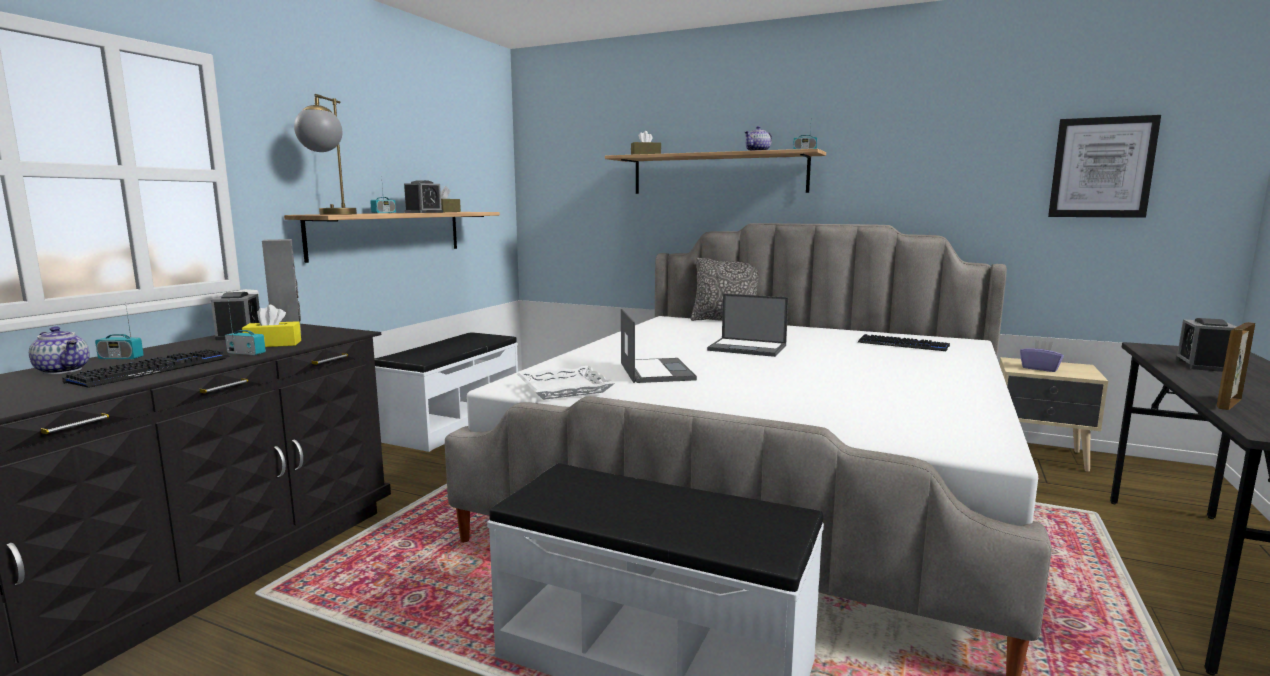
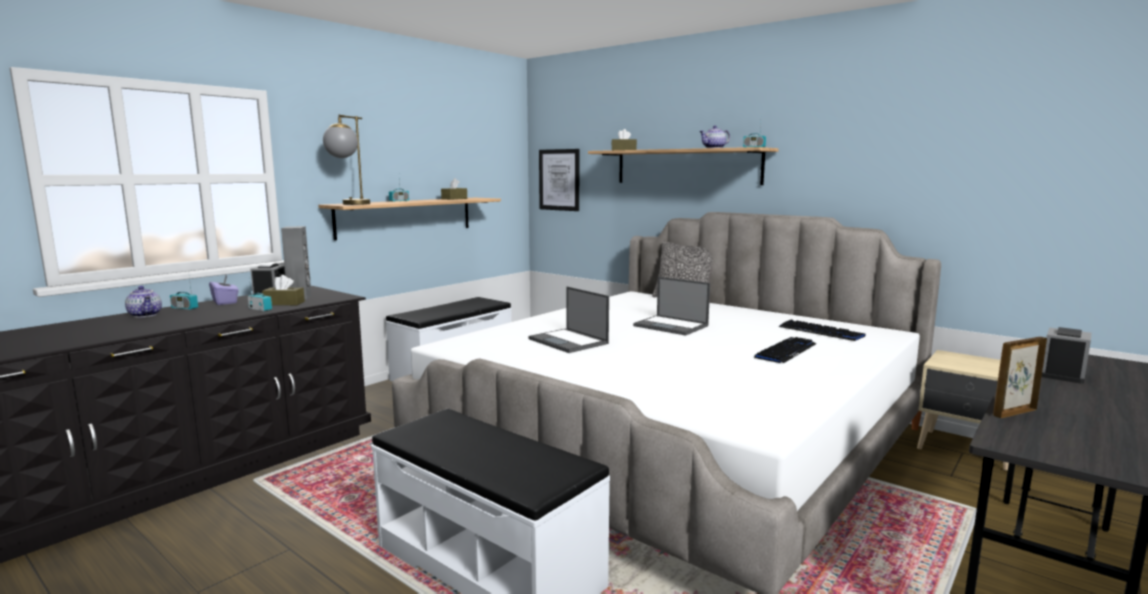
camera: 15 degrees right, 0 degrees up
(153, 370) = (194, 318): keyboard -> keyboard (786, 351)
(273, 344) = (284, 303): yellow tissue box -> brown tissue box
(424, 212) = (432, 200): alarm clock -> none
(564, 389) = (480, 351): white tray -> none
(656, 371) = (569, 341): laptop -> laptop turned 135 degrees clockwise
(1040, 368) = (964, 364): purple tissue box -> purple tissue box (225, 302)
(1101, 168) = (1042, 167): picture -> picture (559, 180)

